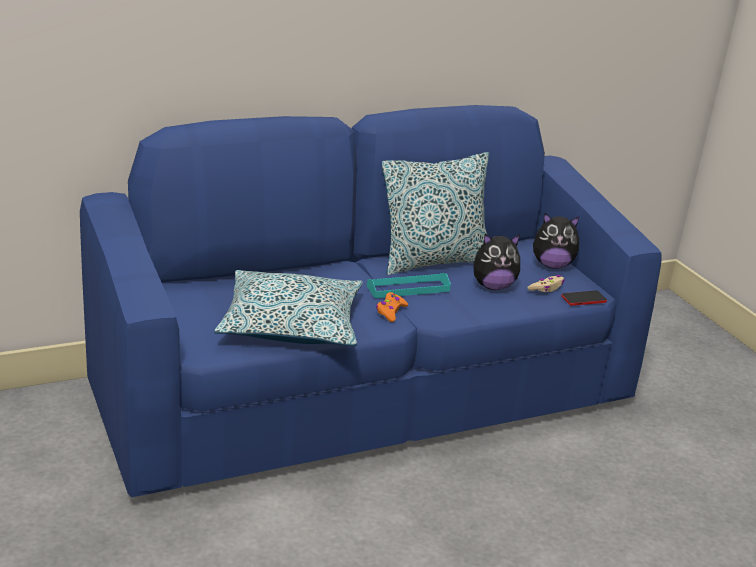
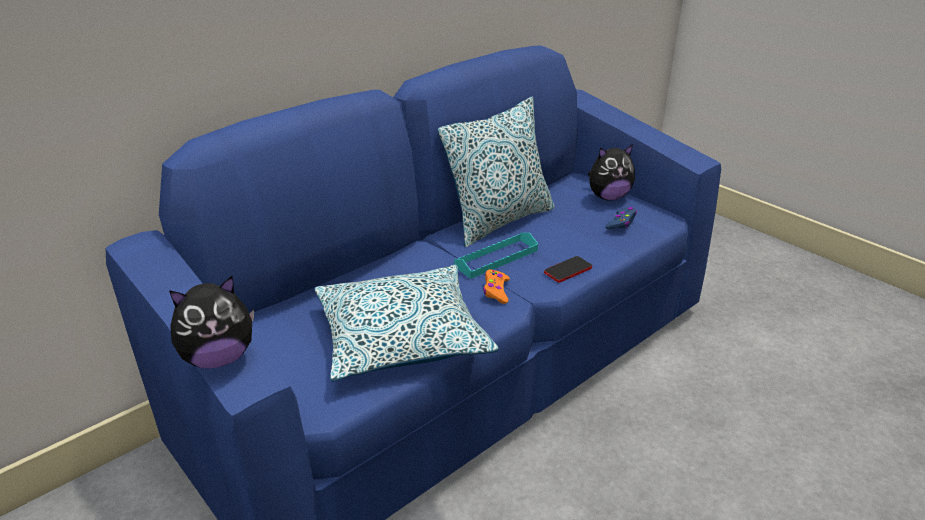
camera: 15 degrees left, 5 degrees up
(492, 286) = (570, 233): plush toy -> plush toy (219, 358)
(546, 288) = (621, 223): beige game controller -> blue game controller
(583, 299) = (661, 226): phone -> phone (568, 270)

